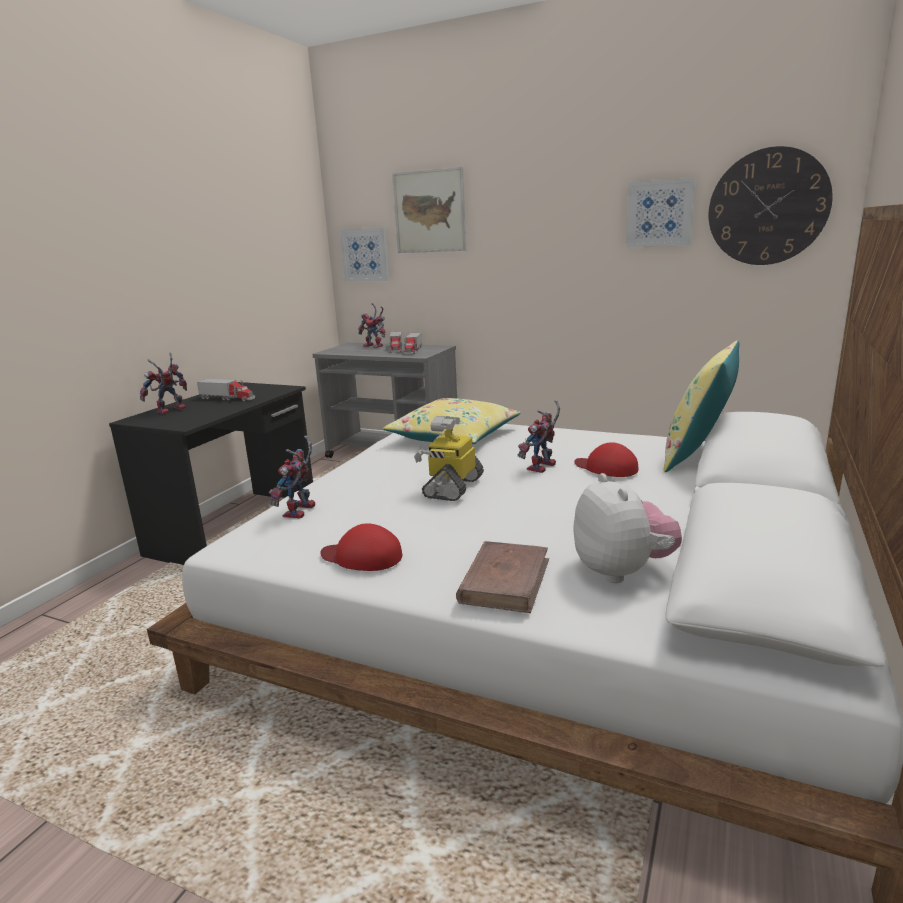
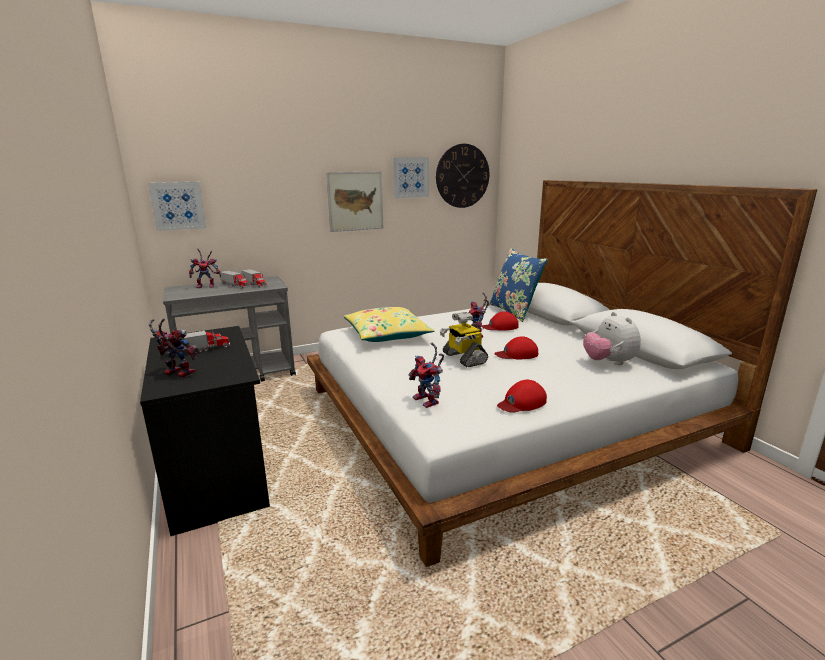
camera: 50 degrees left, 0 degrees up
(170, 411) = (176, 373): toy robot -> toy robot turned 120 degrees clockwise
(429, 211) = (244, 169): picture -> picture (355, 201)
(505, 580) = (592, 383): brown book -> none
(520, 506) = (517, 354): none -> red cap
(622, 571) = (608, 362): plush toy -> plush toy turned 135 degrees counterclockwise
(698, 455) = (514, 311): yellow pillow -> blue pillow

